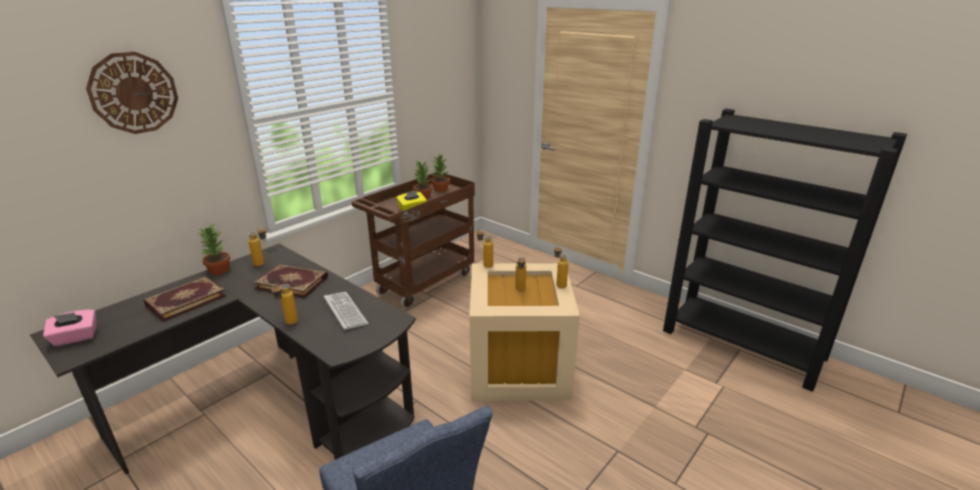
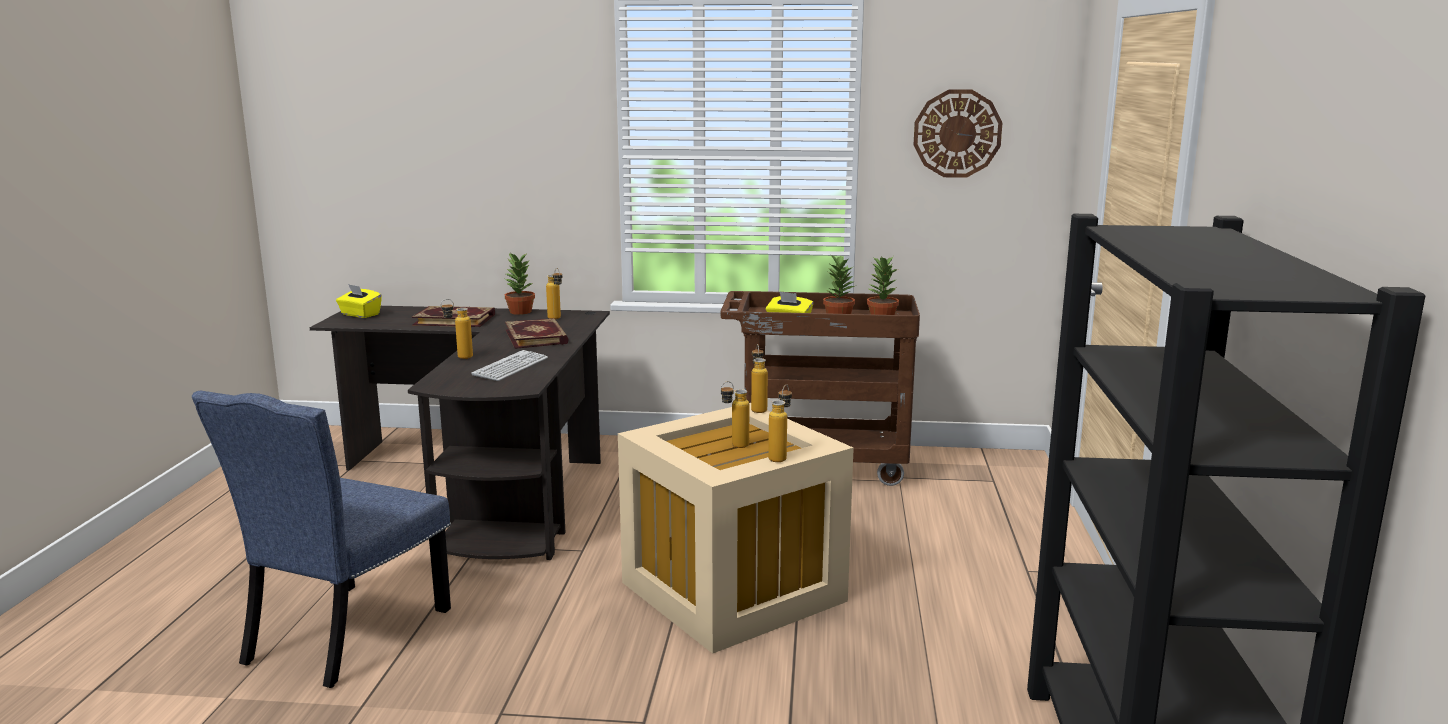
camera: 55 degrees right, 10 degrees down
(75, 338) = (360, 315): pink tissue box -> yellow tissue box
(134, 93) = (504, 97): wall clock -> wall clock (957, 133)

